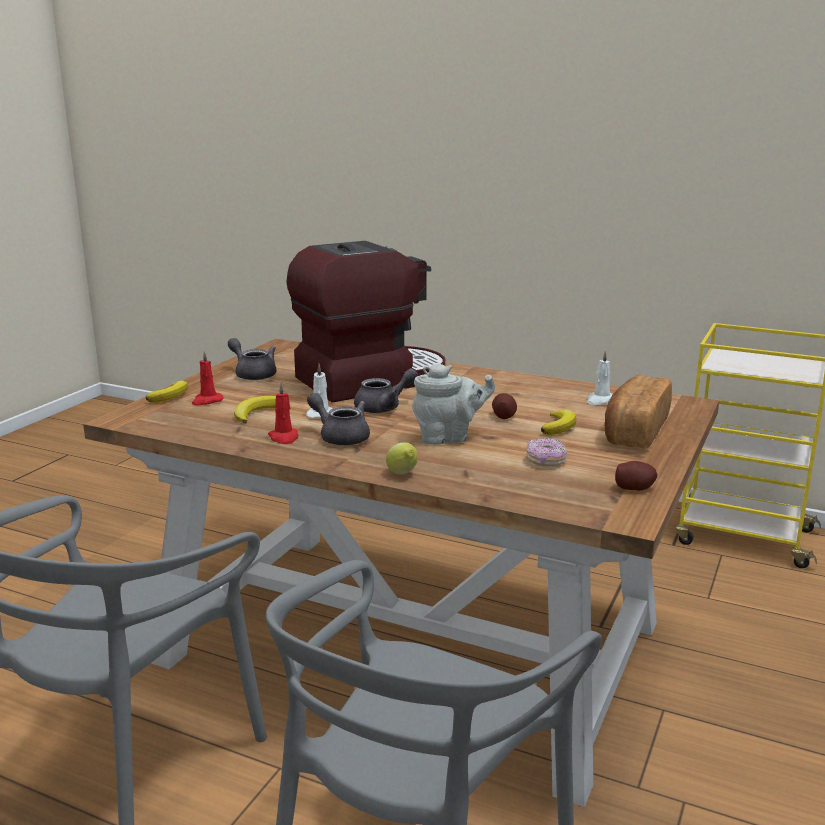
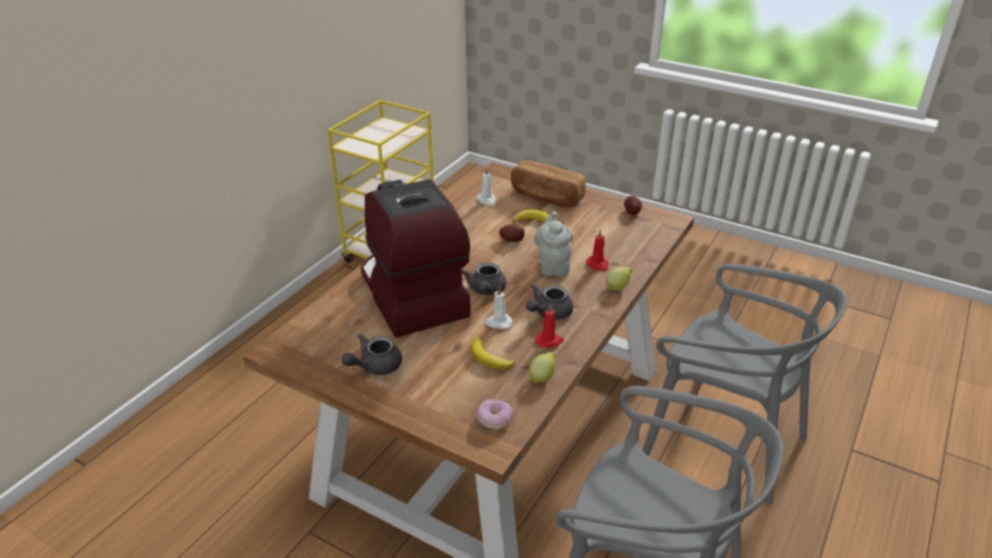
camera: 85 degrees left, 15 degrees up
(170, 395) = (429, 419): banana -> none
(207, 401) = (451, 392): red candle -> red candle (598, 265)
(218, 435) = (542, 377): none -> lemon
(384, 407) = (486, 290): grey teapot -> grey teapot turned 150 degrees counterclockwise
(546, 461) = (594, 233): donut -> donut (494, 420)

